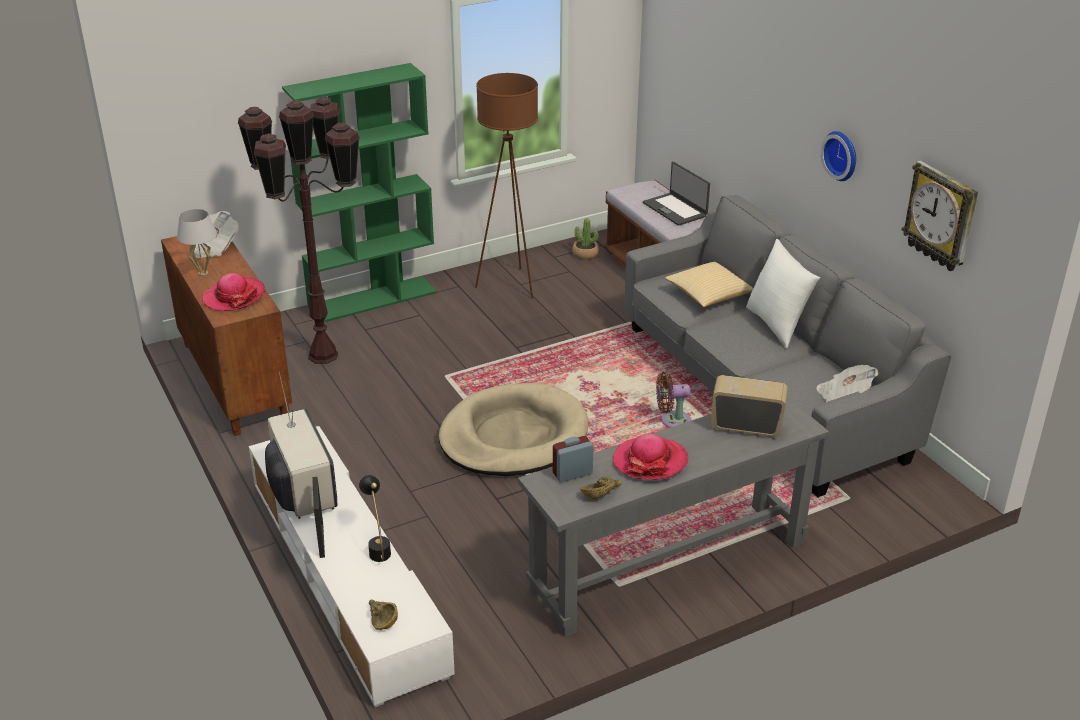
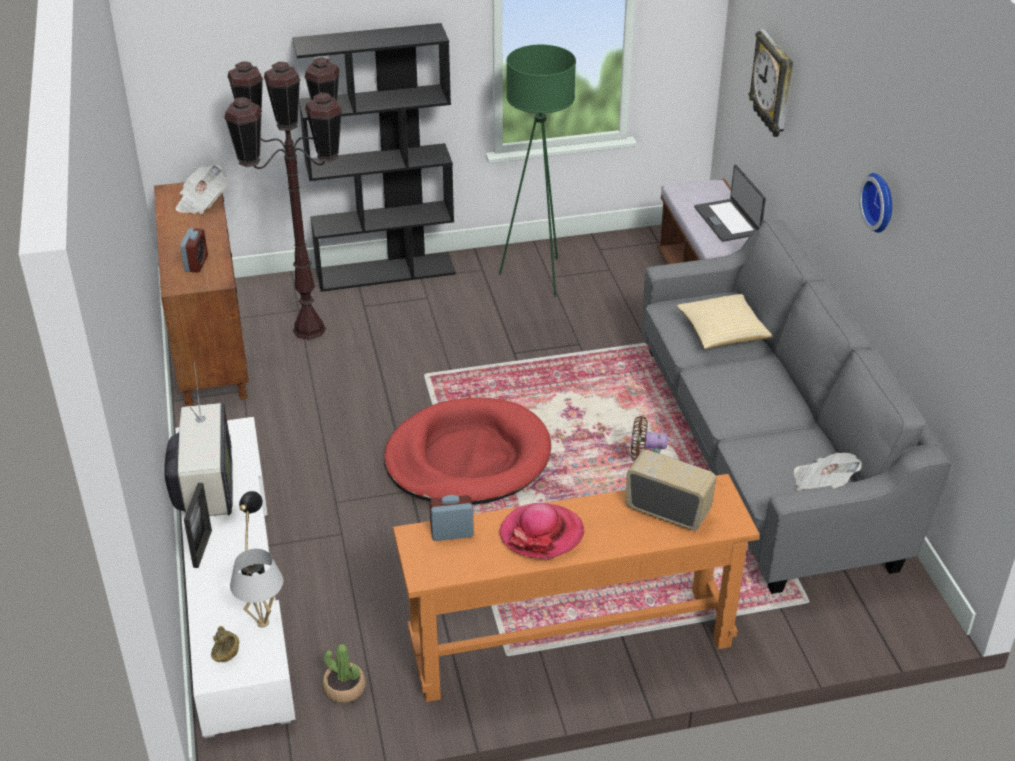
camera: 15 degrees right, 5 degrees up
(203, 273) = (178, 231): white table lamp -> white table lamp (263, 622)
(234, 296) = (196, 264): hat -> alarm clock
(373, 299) = (386, 271): green bookcase -> black bookcase
(510, 285) = (537, 277): brown floor lamp -> green floor lamp
(513, 436) = (468, 458): beige dog bed -> red dog bed
(585, 254) = (635, 251): potted plant -> potted plant (344, 688)
(601, 493) = (471, 562): brown bowl -> none
(668, 566) = (570, 643): grey console table -> orange console table
(777, 325) = (785, 383): white pillow -> none
(941, 217) = (959, 301): wall clock -> wall clock (774, 84)

